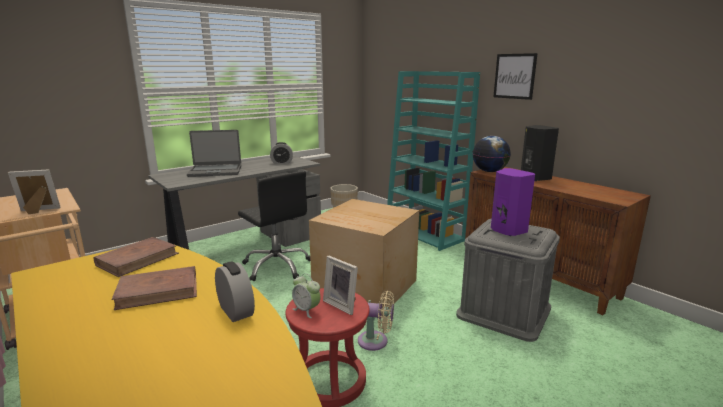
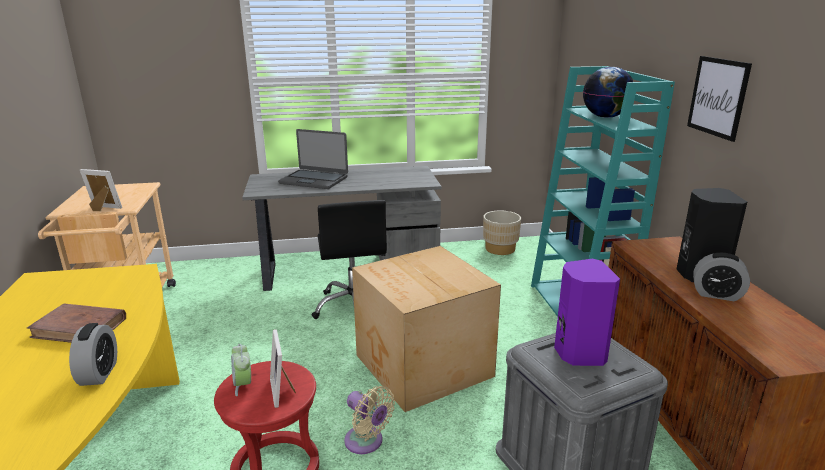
camera: 30 degrees right, 5 degrees up
(138, 259) = (112, 285): brown book -> none
(282, 162) = (399, 178): alarm clock -> alarm clock (717, 294)
(489, 171) = (643, 246): globe -> globe (605, 117)

